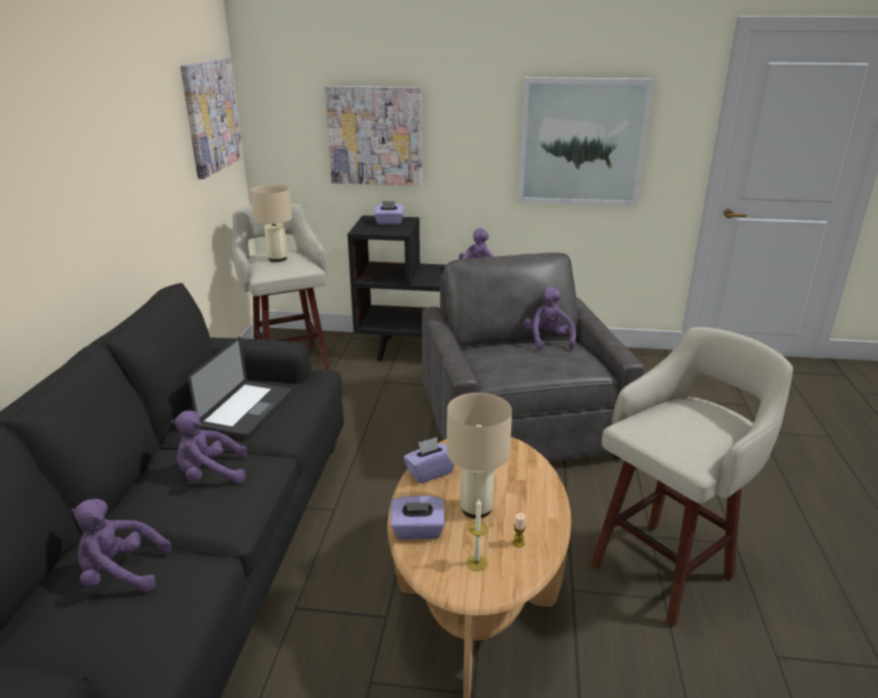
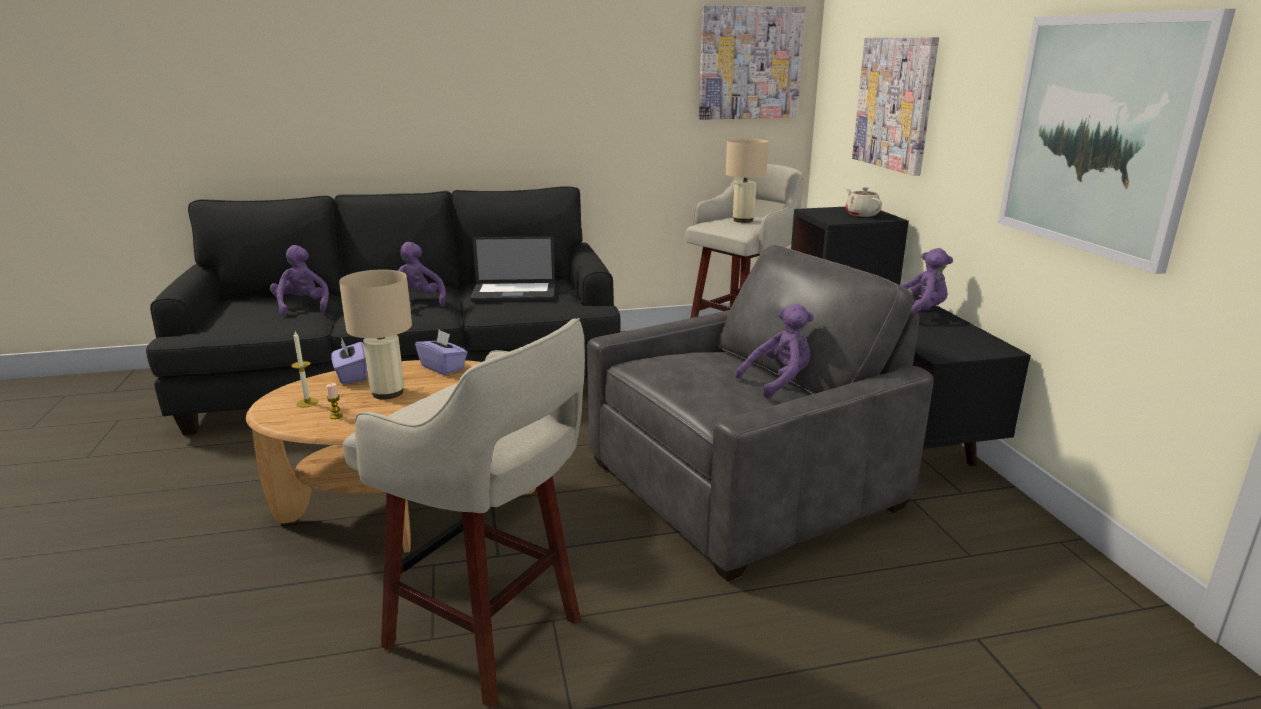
camera: 70 degrees right, 5 degrees down
(389, 222) = (861, 214): purple tissue box -> beige teapot

